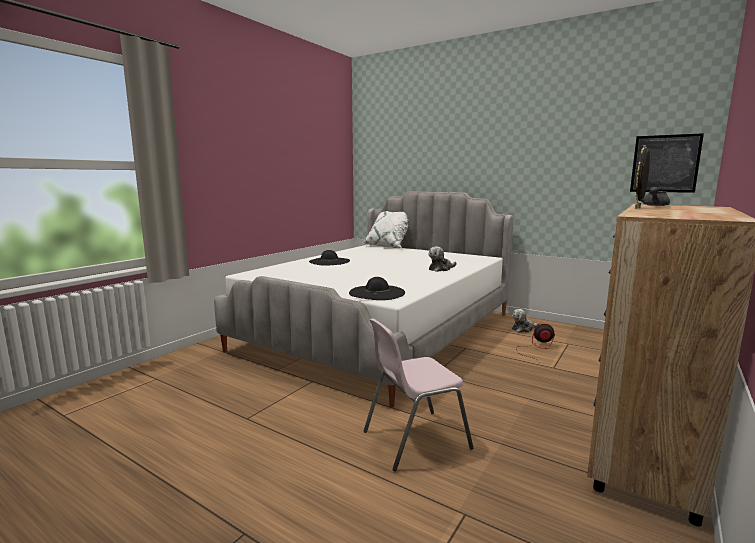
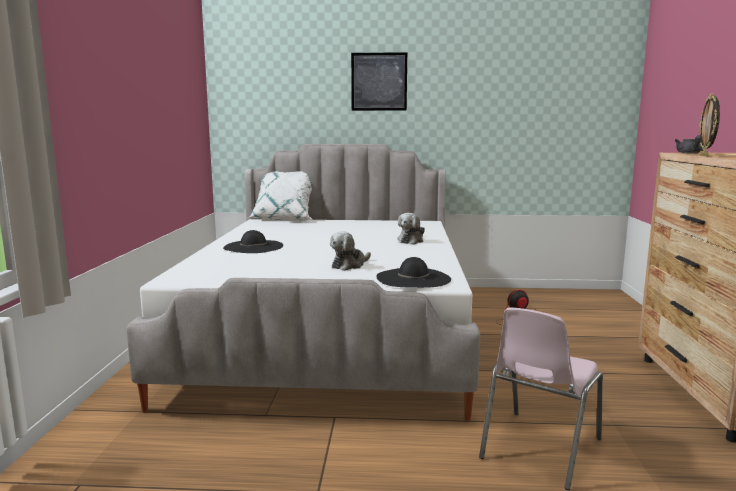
camera: 30 degrees left, 0 degrees up
(523, 329) = (477, 301): plush toy -> plush toy (349, 265)
(665, 163) = (594, 111): picture -> picture (379, 82)

